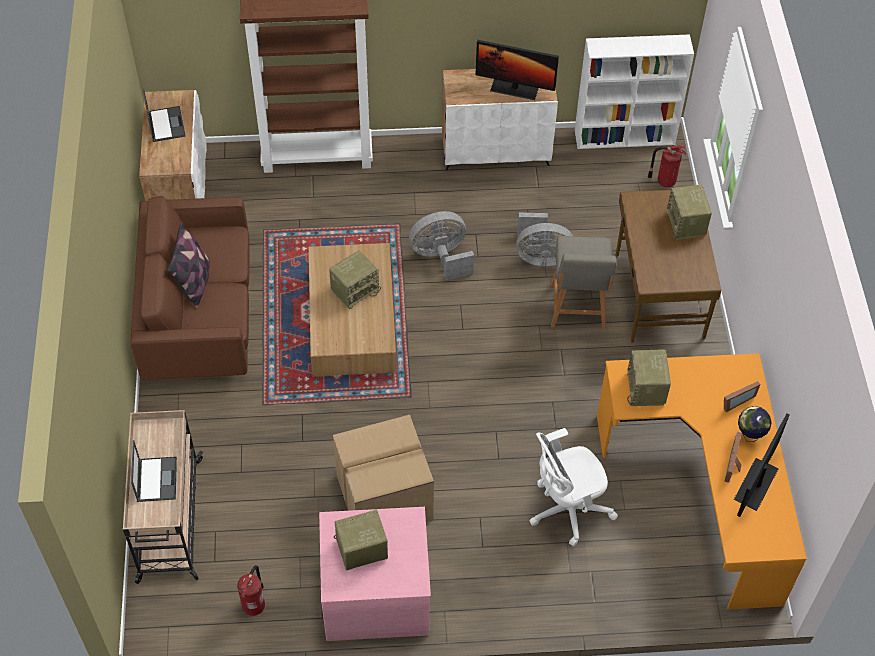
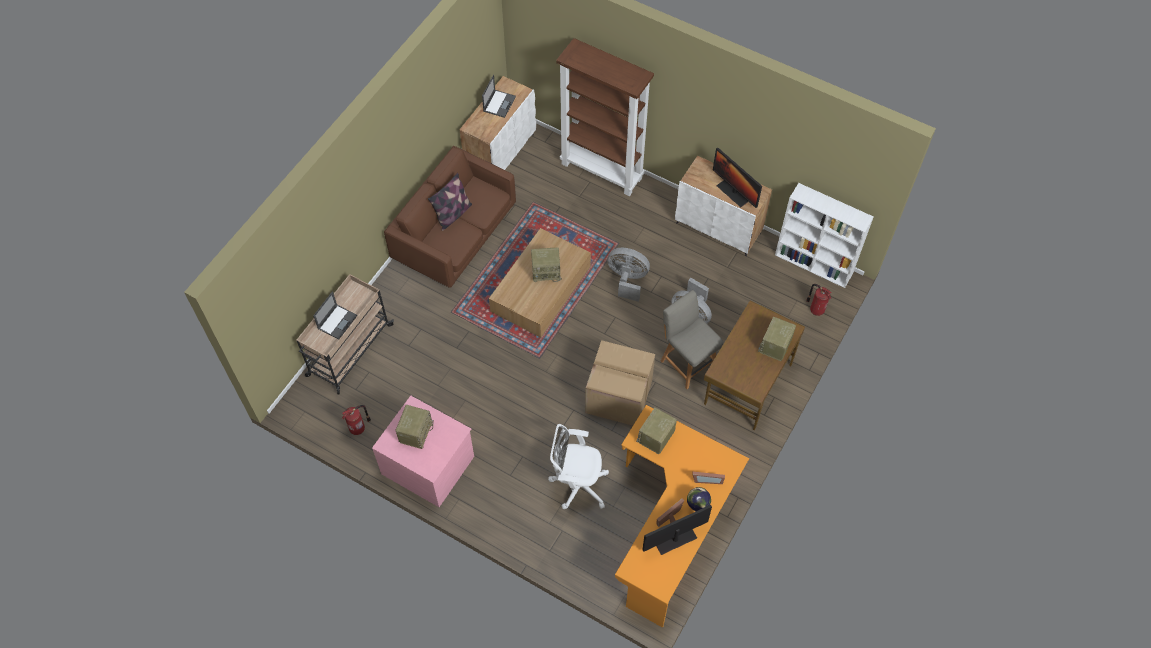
camera: 35 degrees right, 5 degrees up
(361, 551) = (415, 432): radio -> radio turned 90 degrees clockwise
(383, 498) = (476, 410): cardboard box -> cardboard box (617, 397)
(577, 308) = (687, 362): grey chair -> grey chair turned 105 degrees clockwise

